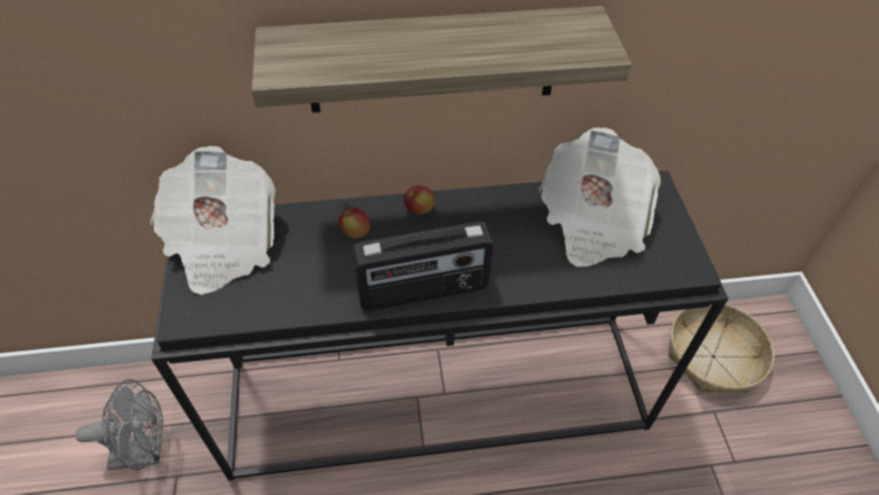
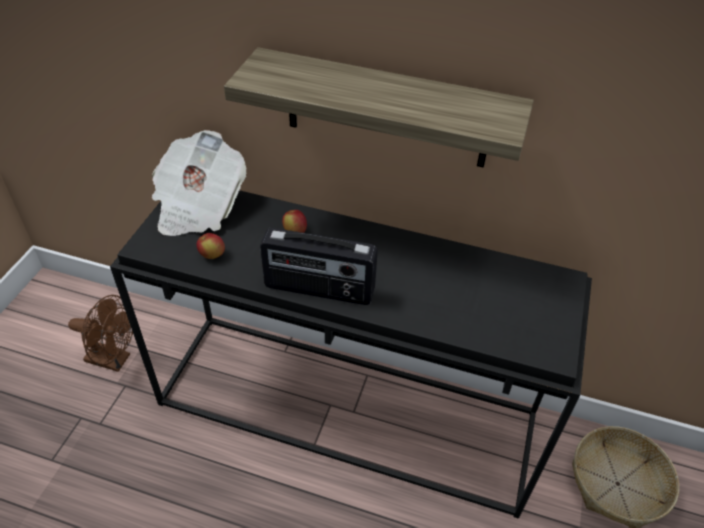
camera: 25 degrees right, 5 degrees down
(145, 452) = (114, 359): grey fan -> brown fan
(419, 210) = (353, 232): apple -> apple (212, 255)
(592, 221) = (490, 288): newspaper -> none

